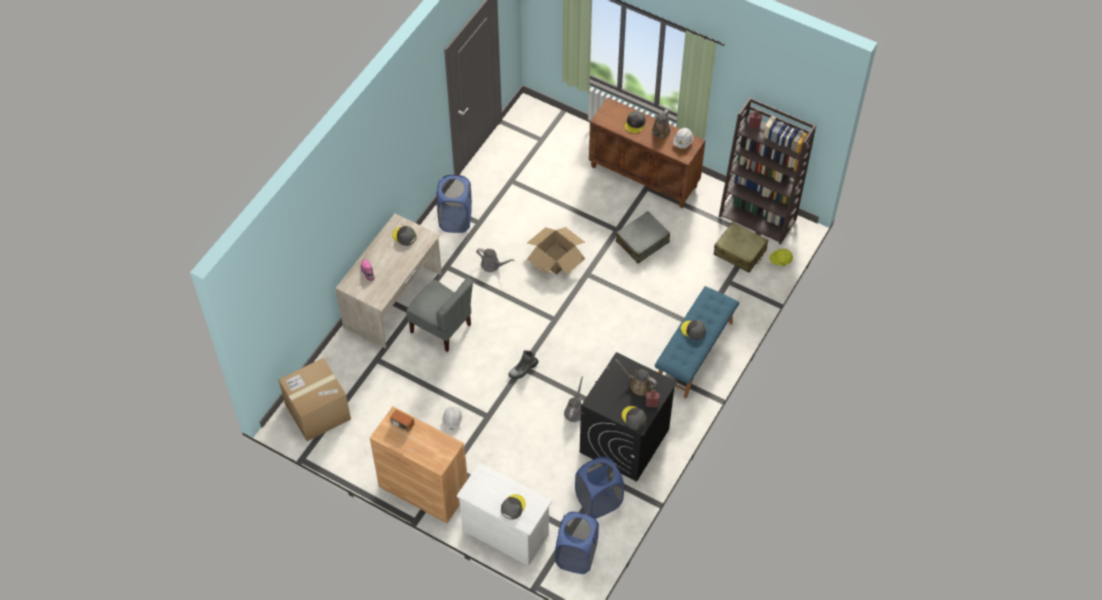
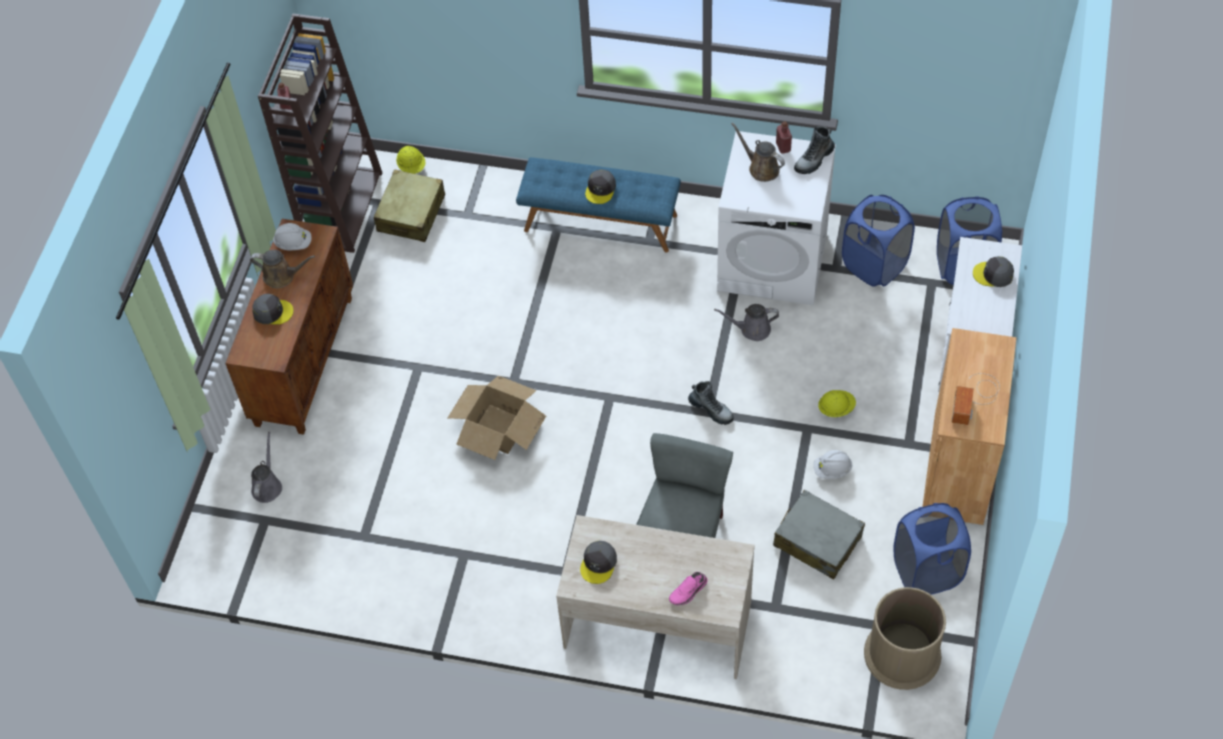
camera: 105 degrees left, 0 degrees up
(318, 412) = (902, 654): cardboard box -> brown trash can
(455, 219) = (468, 590): blue laundry basket -> blue laundry basket (926, 571)
(492, 265) = (540, 508): grey watering can -> grey watering can (267, 486)
(495, 437) = (836, 408): none -> yellow hard hat
(624, 441) = (773, 262): black washing machine -> white washing machine
(634, 418) = (814, 160): grey cap -> boot
(638, 385) = (761, 168): brown watering can -> brown watering can turned 120 degrees clockwise
(642, 242) = (431, 329): grey suitcase -> grey suitcase (817, 541)

